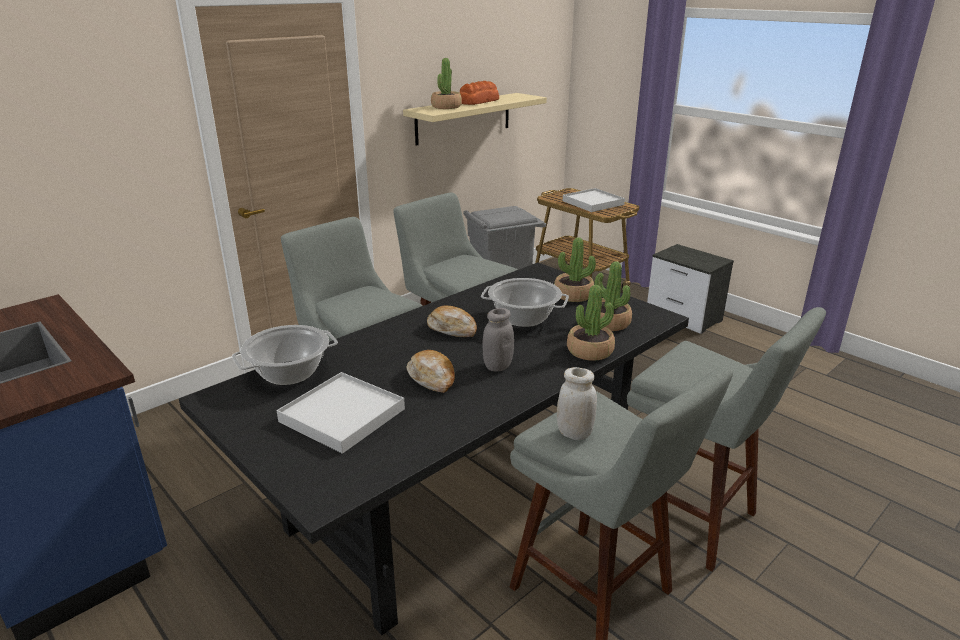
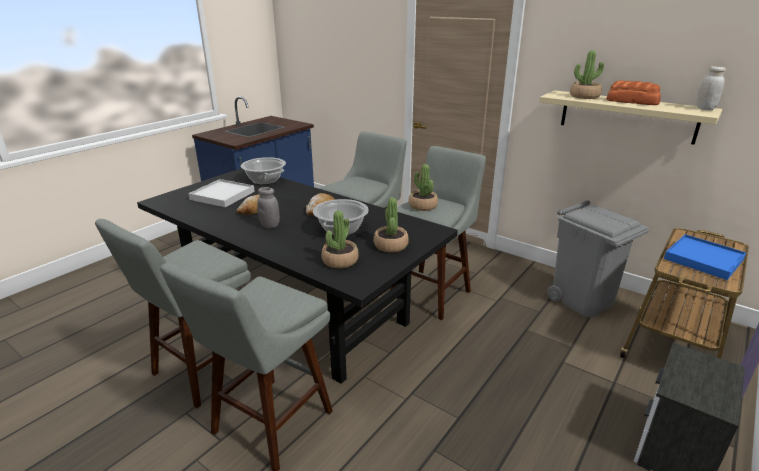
camera: 80 degrees right, 0 degrees up
(574, 433) = (188, 252): white jar -> white jar (705, 109)
(590, 351) = (291, 254): potted plant -> potted plant (422, 206)
(593, 203) = (703, 259): white tray -> blue tray

